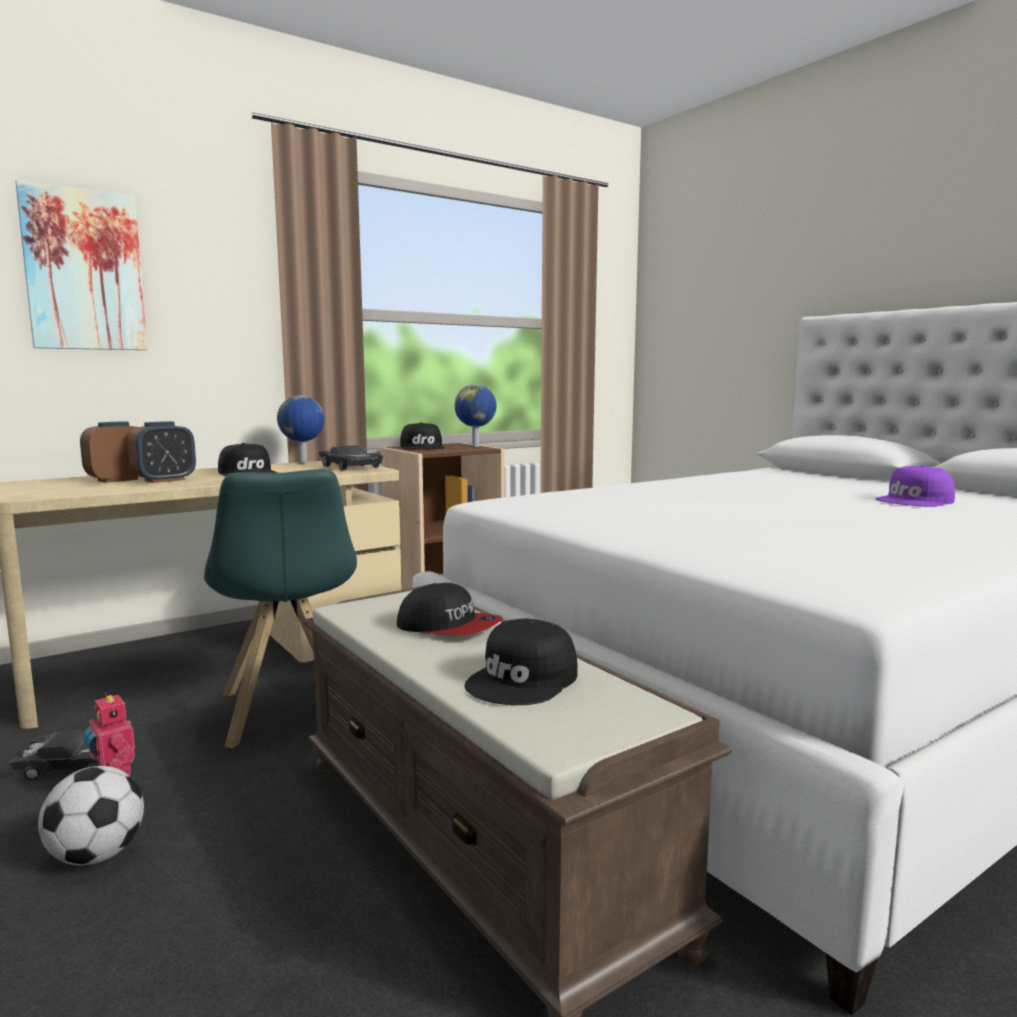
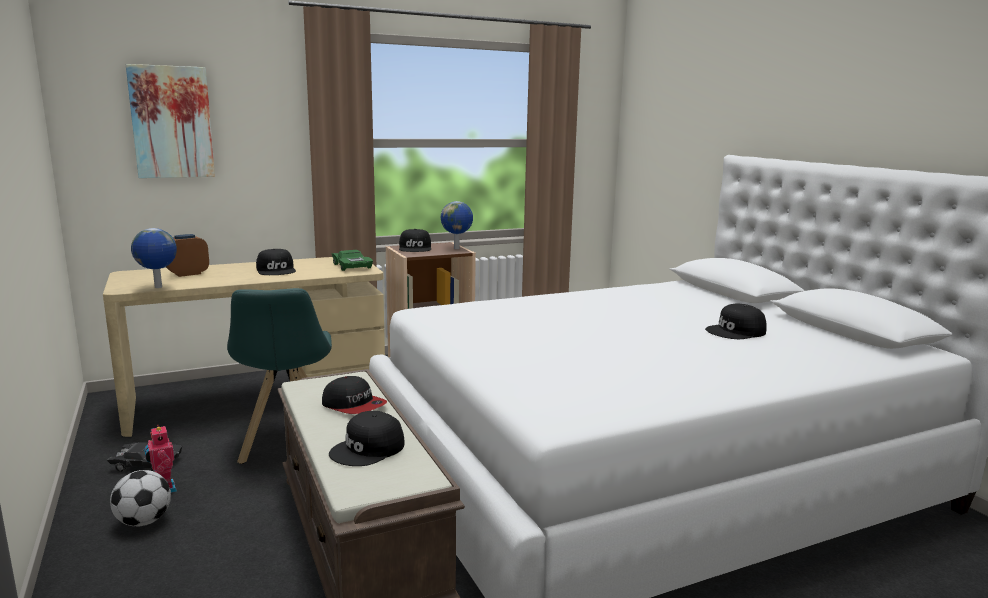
camera: 10 degrees right, 5 degrees up
(164, 480) = (217, 276): alarm clock -> none
(303, 463) = (323, 259): globe -> globe (158, 287)
(350, 467) = (352, 266): black toy car -> green toy car
(915, 501) = (736, 331): purple cap -> black cap

